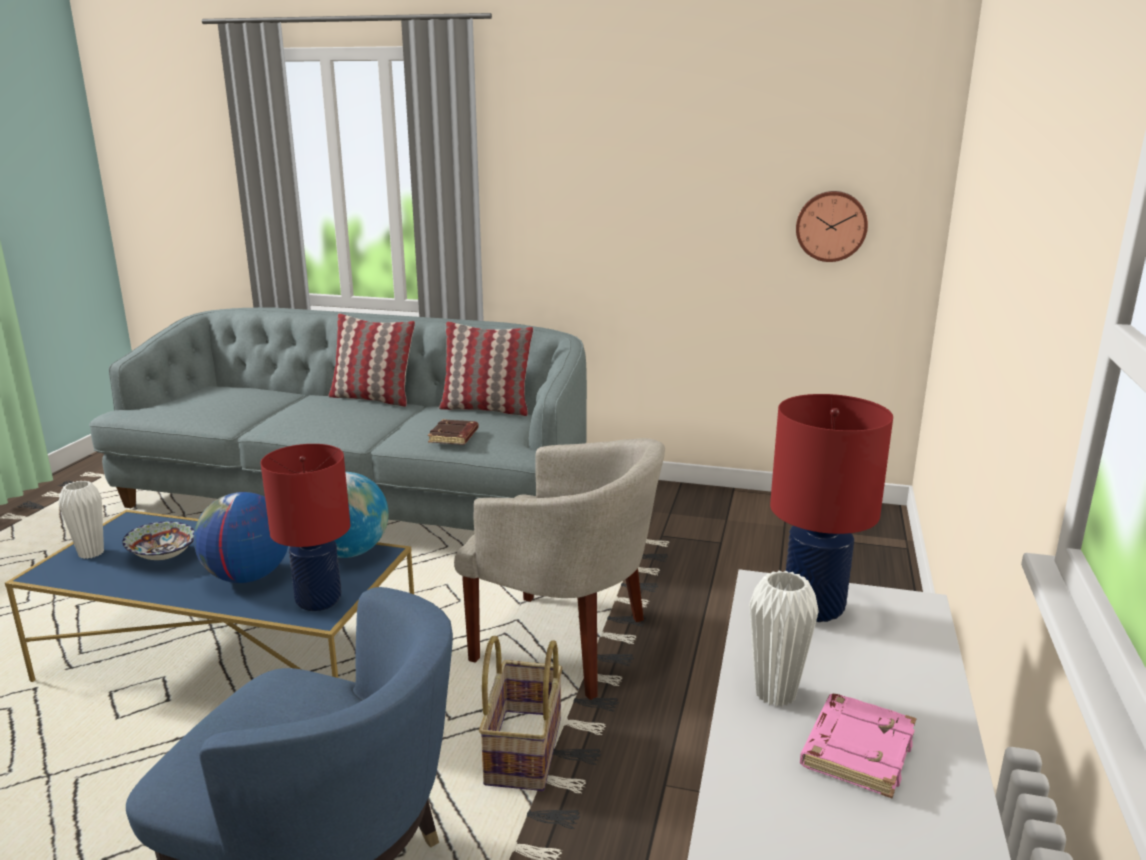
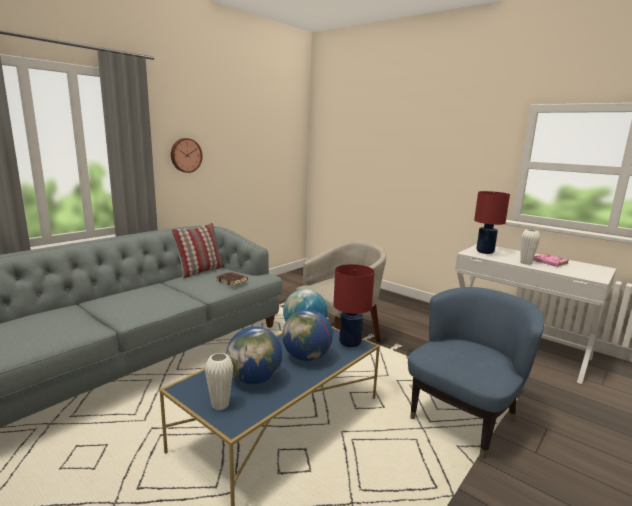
camera: 65 degrees left, 5 degrees down
(163, 556) = (254, 379): bowl -> globe
(372, 398) = (131, 289): pillow -> none
(522, 750) = (402, 361): basket -> none
(831, 226) = (280, 164): wall clock -> wall clock (185, 155)

